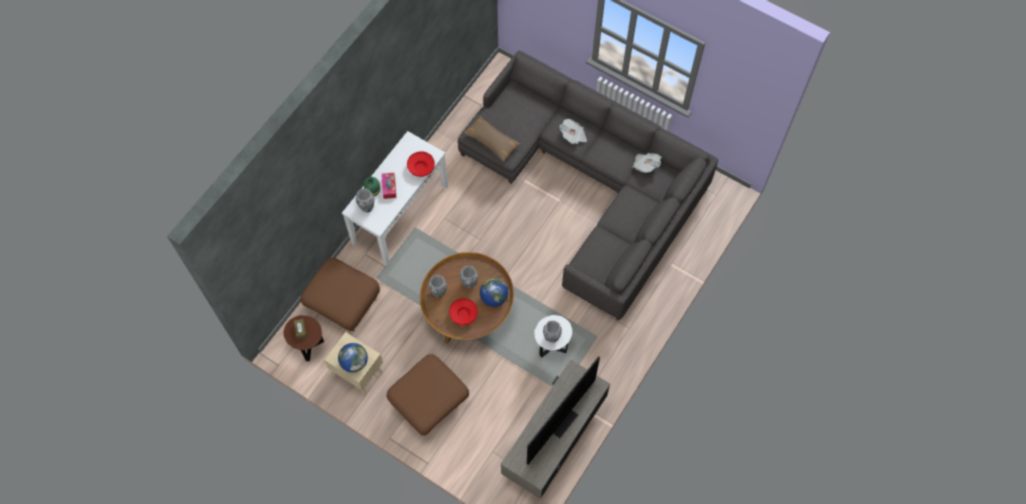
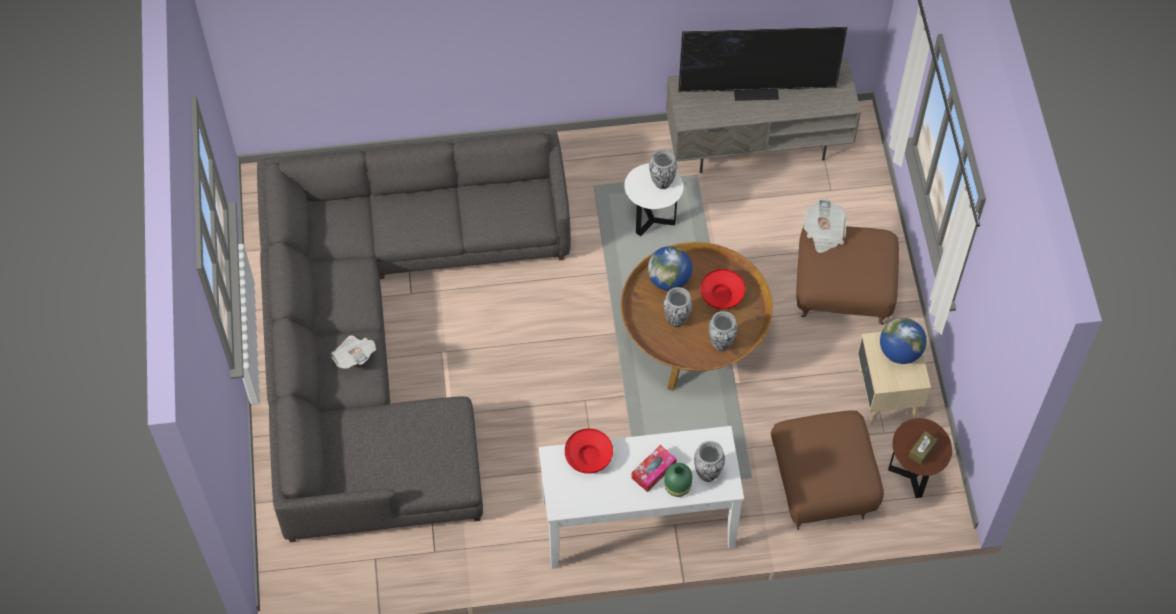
camera: 130 degrees left, 5 degrees down
(491, 141) = (448, 449): brown pillow -> none
(645, 165) = (328, 247): newspaper -> newspaper (823, 233)

